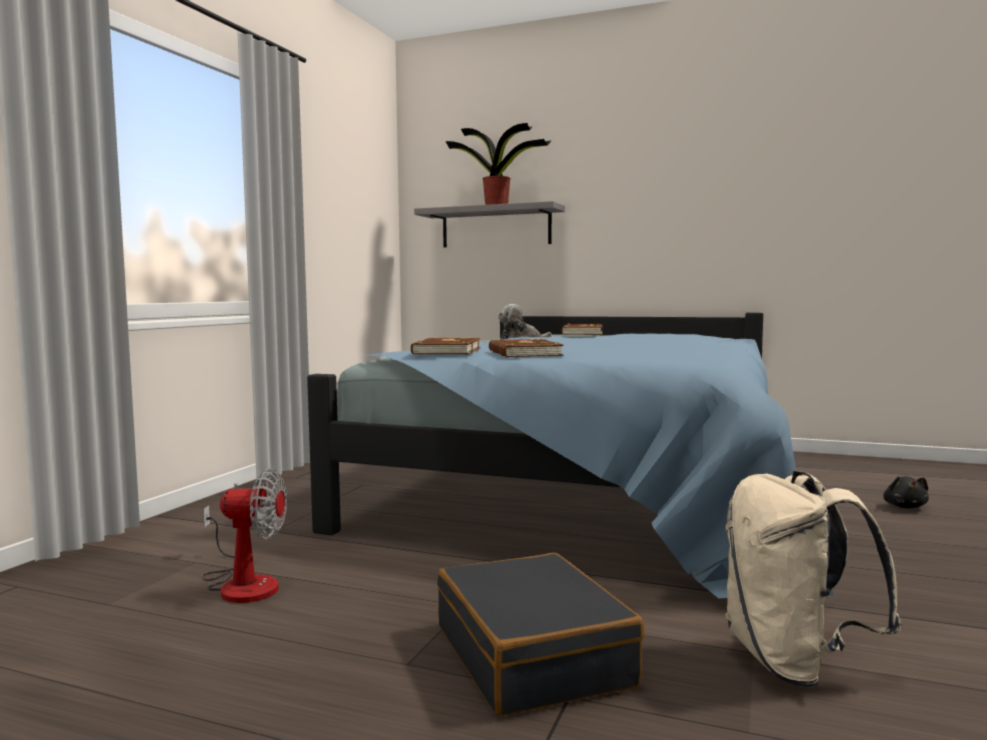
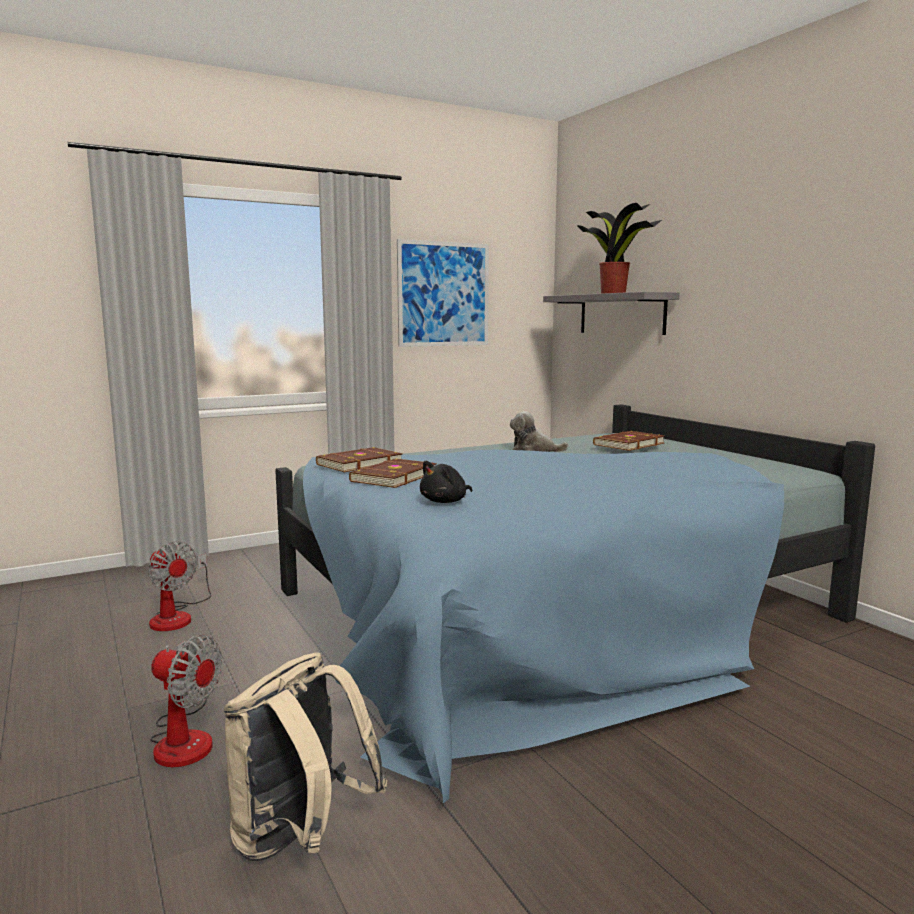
camera: 40 degrees right, 5 degrees up
(328, 198) = (443, 294): none -> picture
(533, 656) = (184, 738): black suitcase -> fan
(904, 506) = (850, 757): black plush toy -> black plush toy (445, 501)

